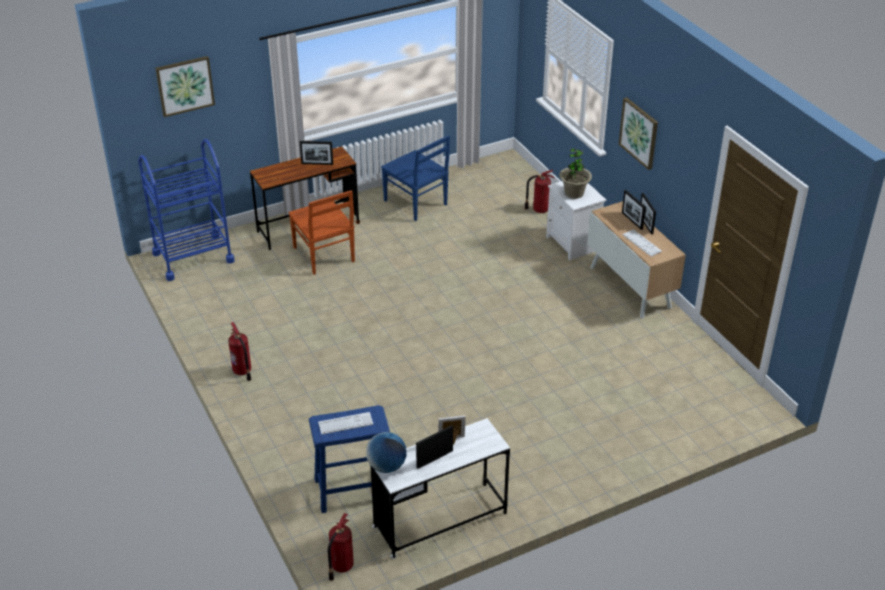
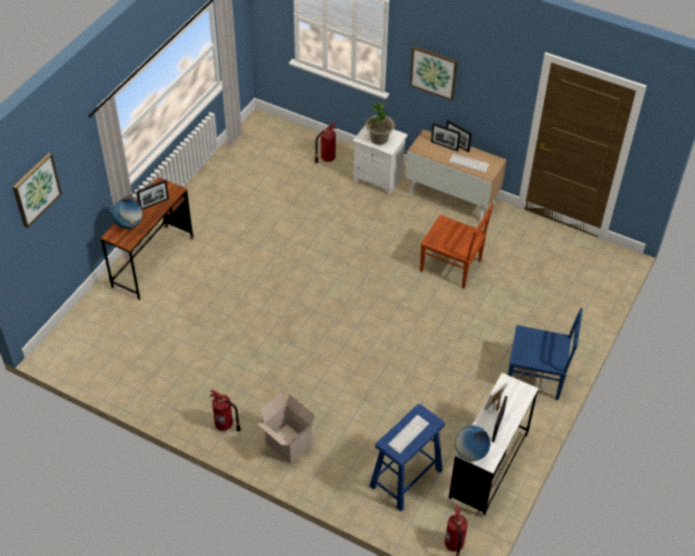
camera: 35 degrees left, 10 degrees up
(193, 257) = (78, 339): blue cart -> none
(278, 410) = (287, 444): none -> cardboard box
(282, 170) = (129, 224): none -> globe
(324, 255) = (192, 283): brown chair -> brown chair (452, 266)
(416, 203) = (223, 196): blue chair -> blue chair (536, 377)

